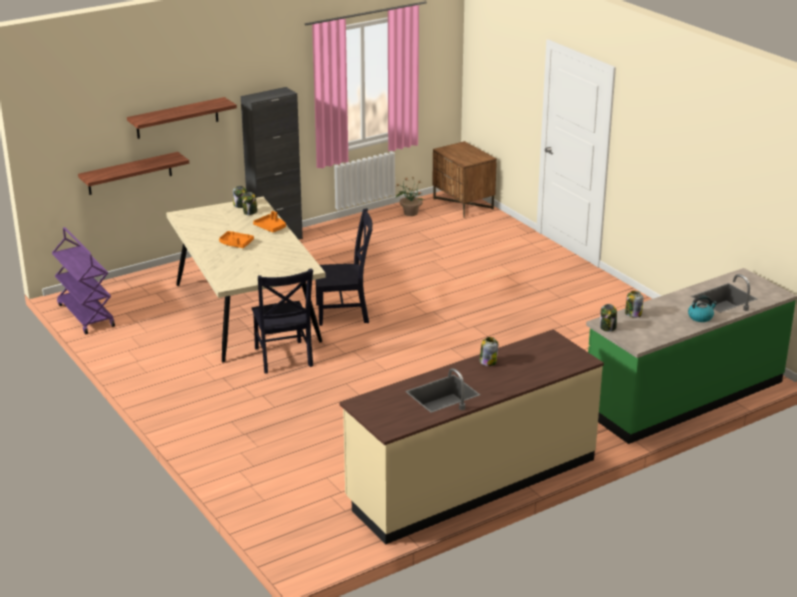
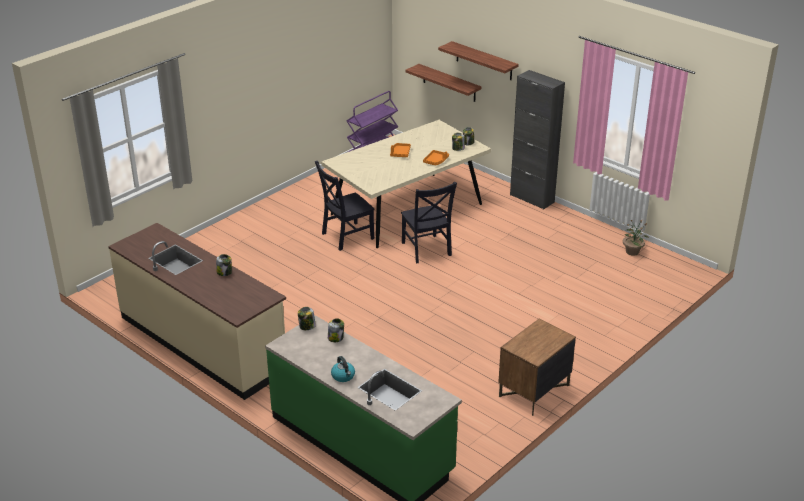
camera: 75 degrees right, 5 degrees up
(463, 204) = (674, 277): brown nightstand -> brown nightstand (534, 391)

